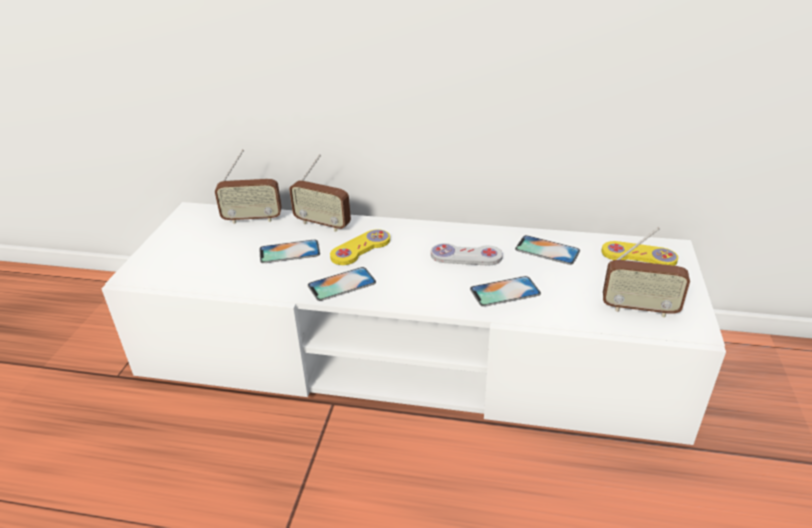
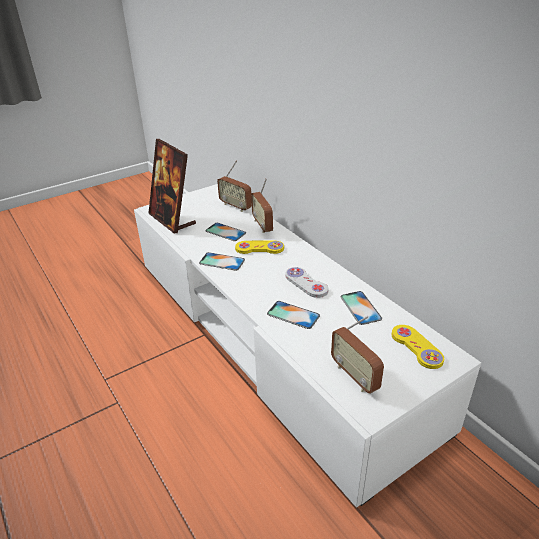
camera: 45 degrees right, 0 degrees up
(190, 272) = (172, 219): none -> picture frame

